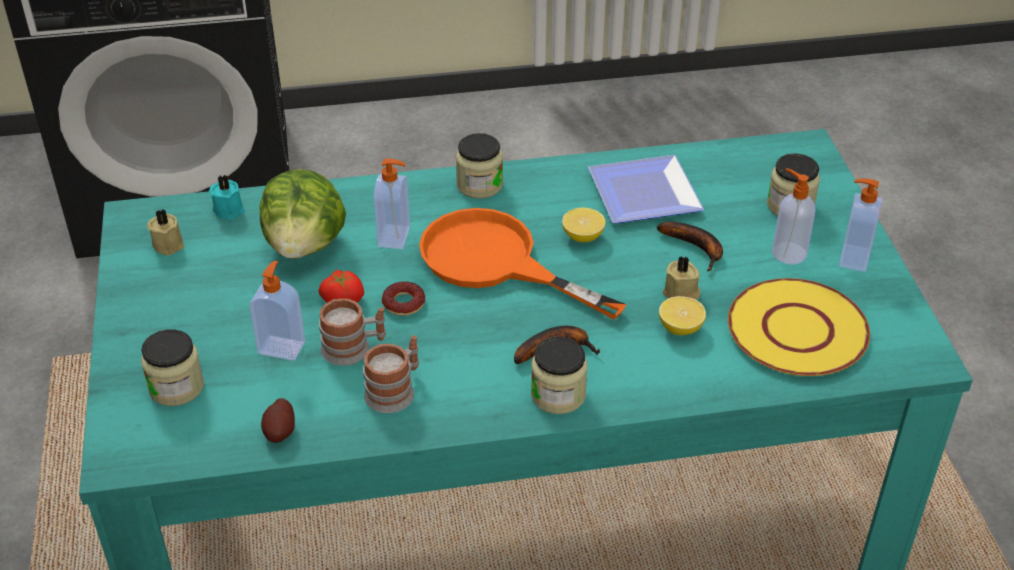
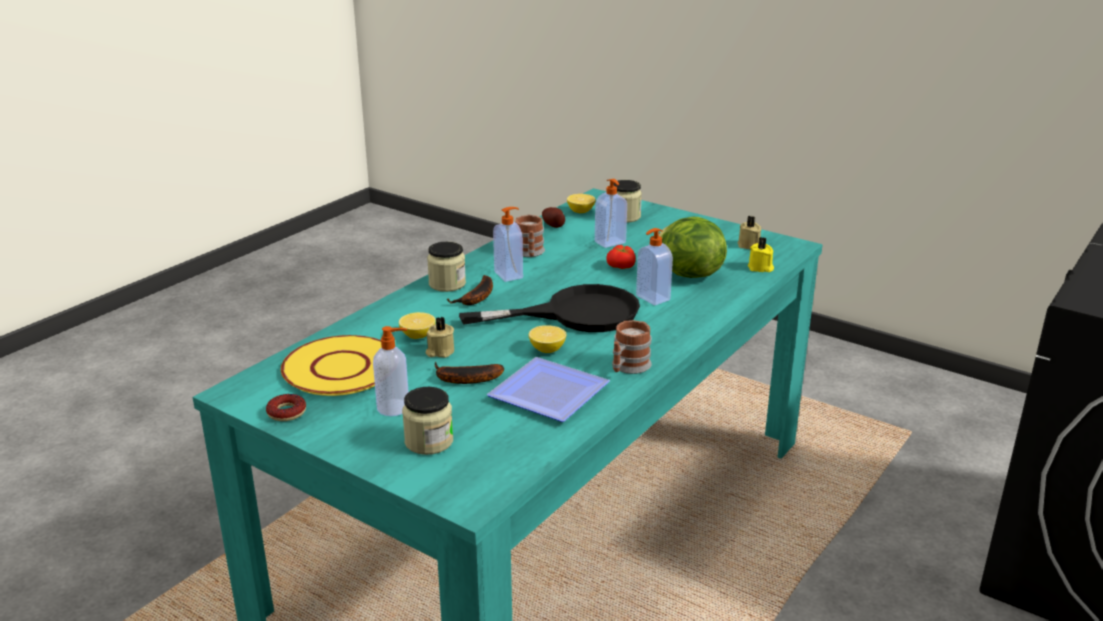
camera: 135 degrees right, 15 degrees down
(199, 439) = (581, 211): none -> lemon
(229, 209) = (760, 268): turquoise candle -> yellow candle
(354, 348) = (577, 256): mug -> mug (628, 367)
(403, 303) = (588, 278): donut -> donut (286, 412)
(479, 185) = (661, 343): jar -> none
(495, 262) = (575, 314): orange frying pan -> black frying pan
(853, 258) = (340, 428): soap dispenser -> soap dispenser (509, 275)

